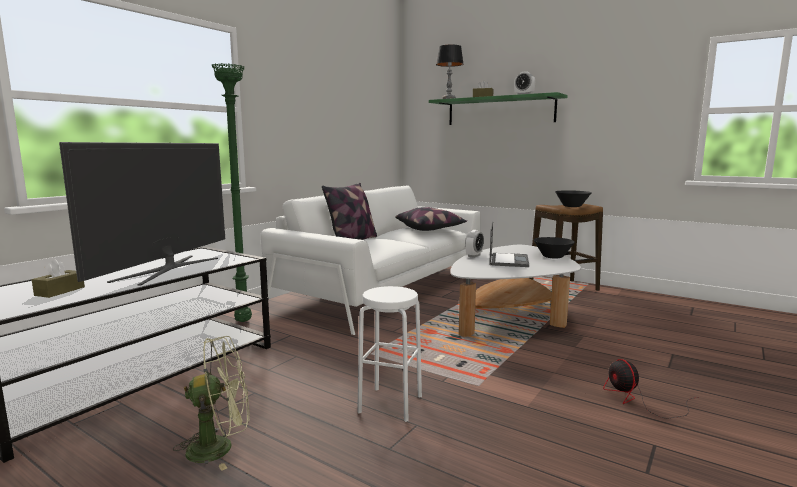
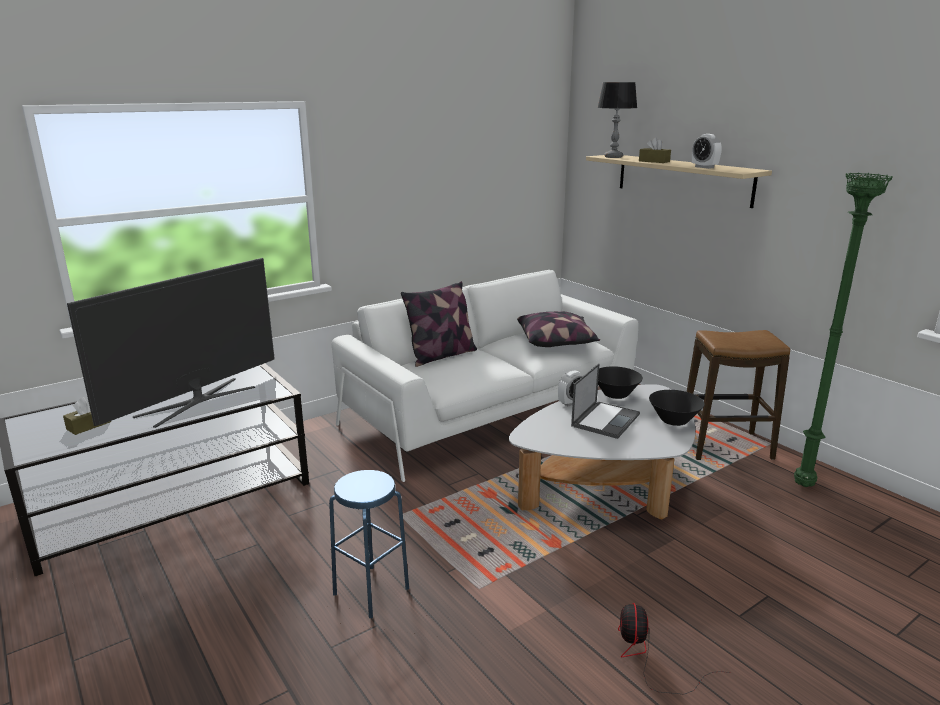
camera: 20 degrees right, 10 degrees up
(220, 447) = (192, 604): green fan -> none
(244, 321) = (307, 439): green floor lamp -> green floor lamp (805, 485)
(390, 404) = (371, 591): white stool -> blue stool
(500, 111) = (682, 179): green shelf -> beige shelf
(572, 206) = (744, 341): black bowl -> black bowl (615, 394)

